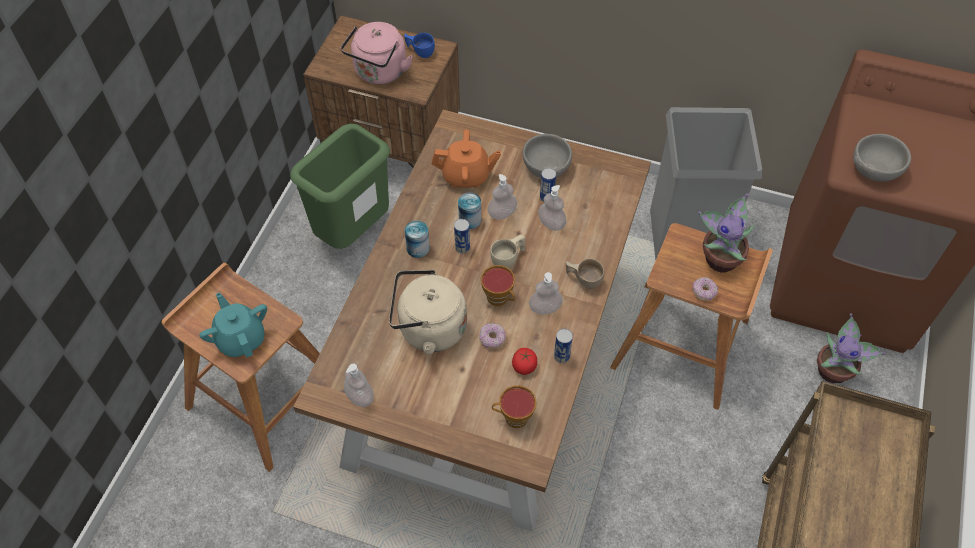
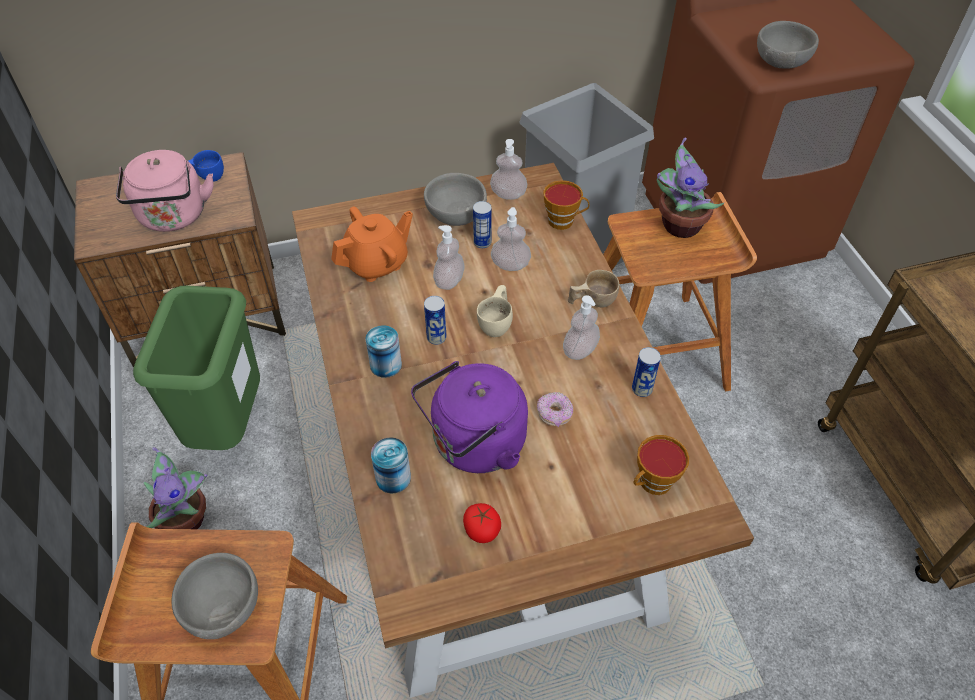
camera: 35 degrees left, 5 degrees down
(241, 339) = (225, 606): turquoise teapot -> grey bowl
(360, 397) = (460, 573): soap dispenser -> soap dispenser (508, 194)
(428, 329) = (474, 445): beige kettle -> purple kettle
(470, 220) = (420, 305): can -> can (393, 478)
(500, 298) = (524, 367): cup -> cup (564, 221)
(524, 366) = (613, 421): tomato -> tomato (482, 529)
(704, 292) = (693, 262): donut -> none
(834, 371) = (790, 301): potted plant -> potted plant (187, 519)

